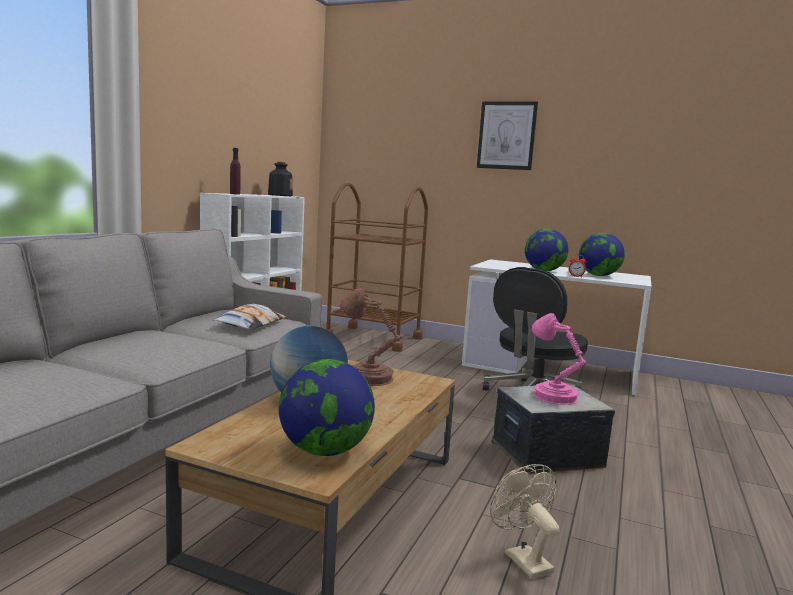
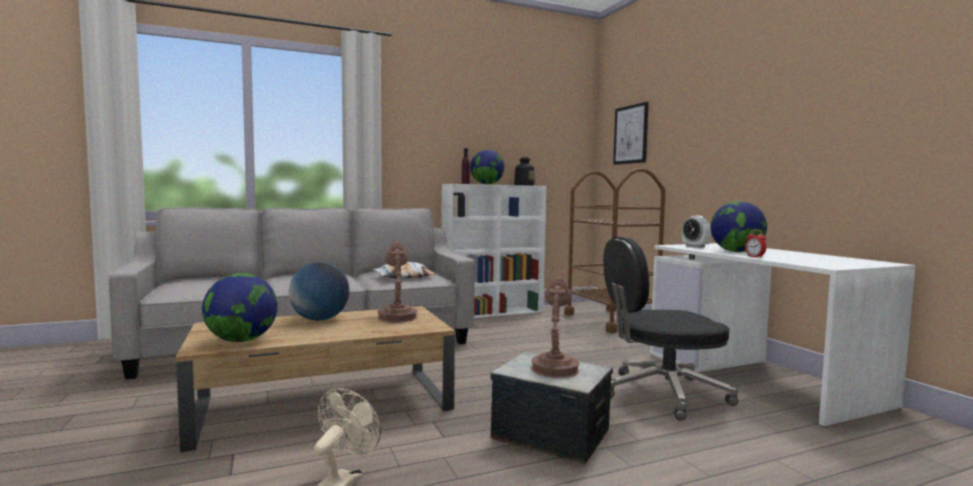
camera: 45 degrees right, 5 degrees down
(500, 266) = (695, 246): none -> alarm clock
(506, 135) = (737, 102): picture -> picture (631, 134)
(552, 395) = (554, 368): pink table lamp -> brown table lamp
(598, 275) = (802, 259): globe -> globe (487, 184)

